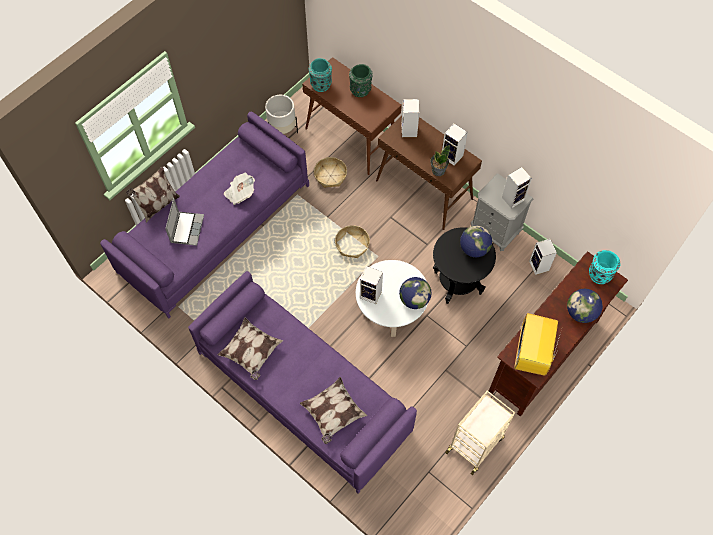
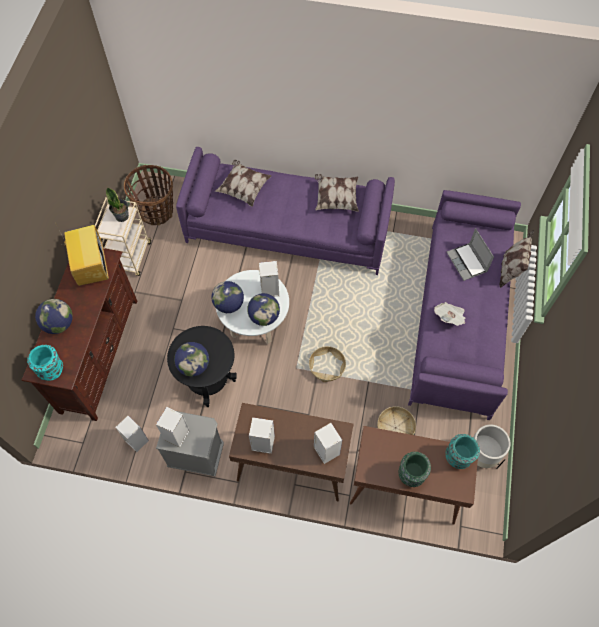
camera: 150 degrees right, 0 degrees up
(389, 273) = (264, 316): none -> globe
(425, 487) = (156, 211): none -> basket
(438, 170) = (268, 418): potted plant -> potted plant (122, 216)

